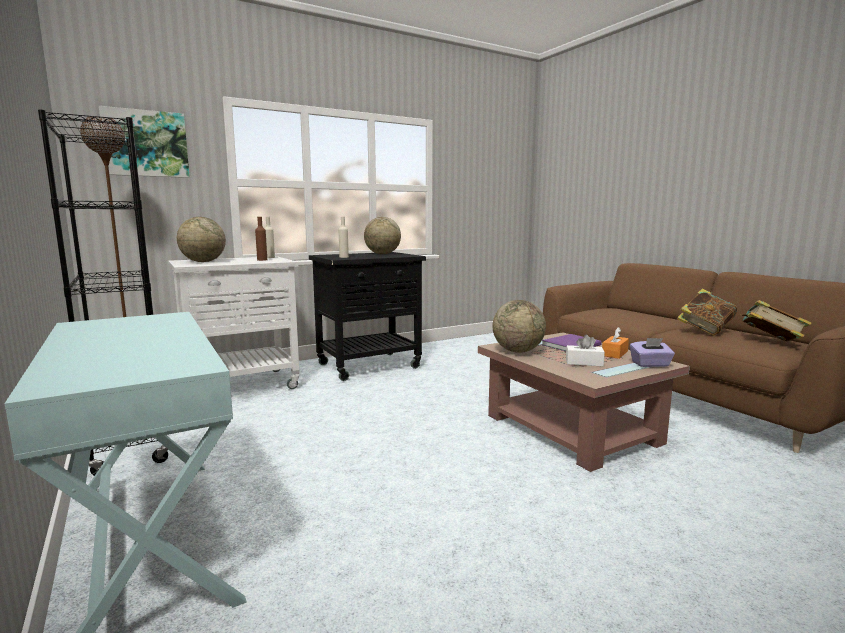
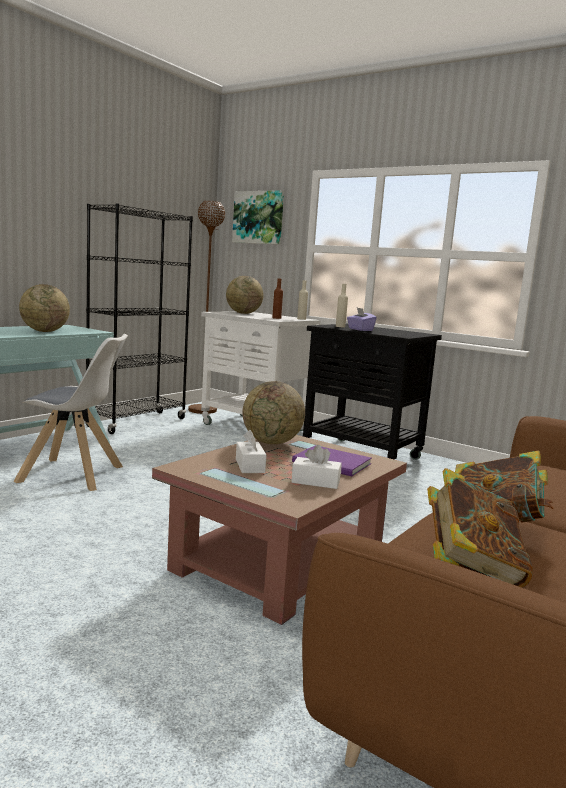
camera: 65 degrees right, 0 degrees up
(316, 500) = (74, 475): none -> chair
(382, 254) = (400, 332): globe -> globe (44, 331)
(614, 353) = (315, 482): orange tissue box -> white tissue box
(650, 364) = (275, 495): purple tissue box -> purple tissue box (360, 330)

